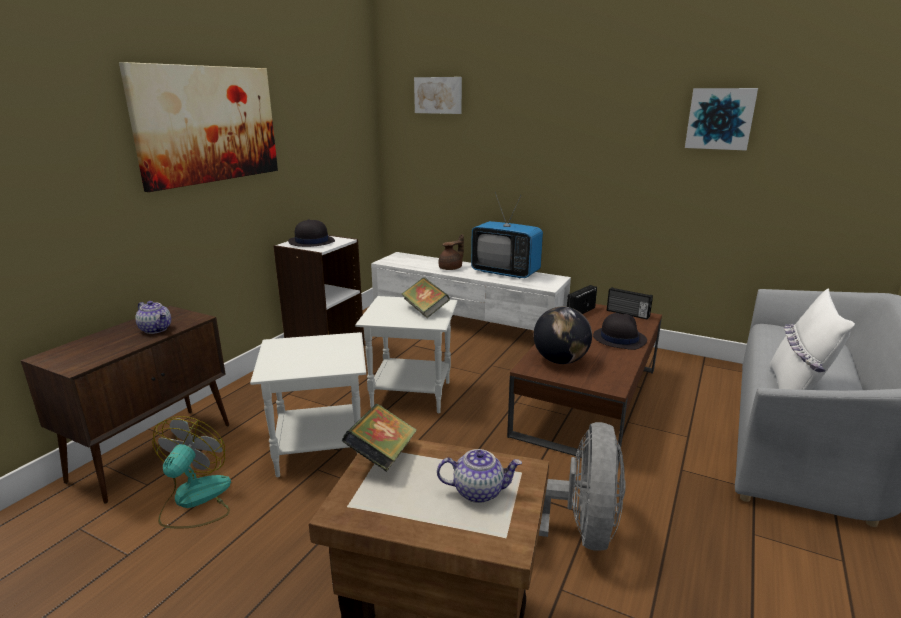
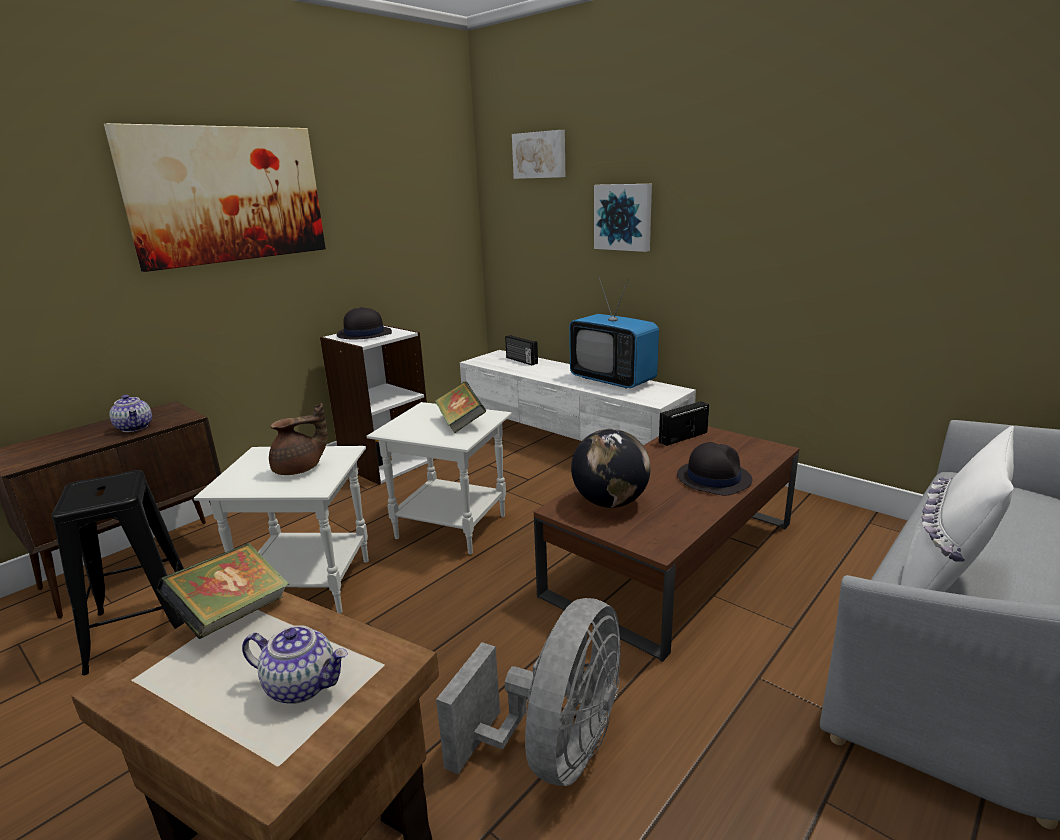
camera: 15 degrees right, 0 degrees up
(194, 500) = (143, 628): fan -> black stool
(451, 268) = (549, 372): brown teapot -> brown teapot (300, 469)
(627, 314) = (748, 444): radio -> radio (521, 361)
(720, 118) = (898, 166): picture -> picture (623, 217)

